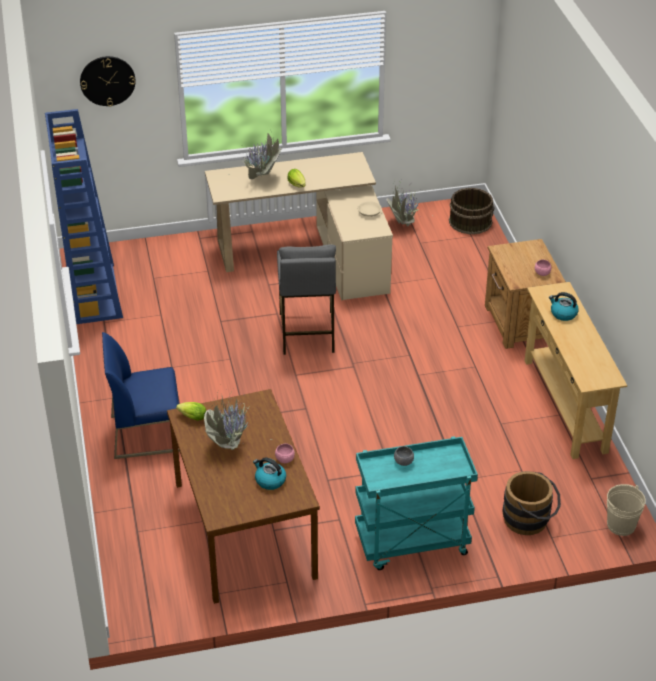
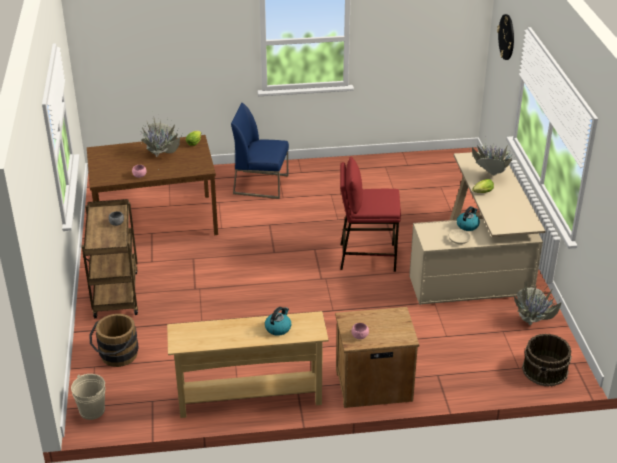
camera: 95 degrees right, 5 degrees down
(93, 293) = (420, 162): blue bookcase -> none
(146, 433) = (261, 184): blue chair -> blue chair turned 75 degrees counterclockwise
(270, 480) = (121, 169): kettle -> kettle (467, 225)
(307, 332) = (367, 257): grey stool -> red stool
(411, 544) = (115, 293): turquoise cart -> brown cart

